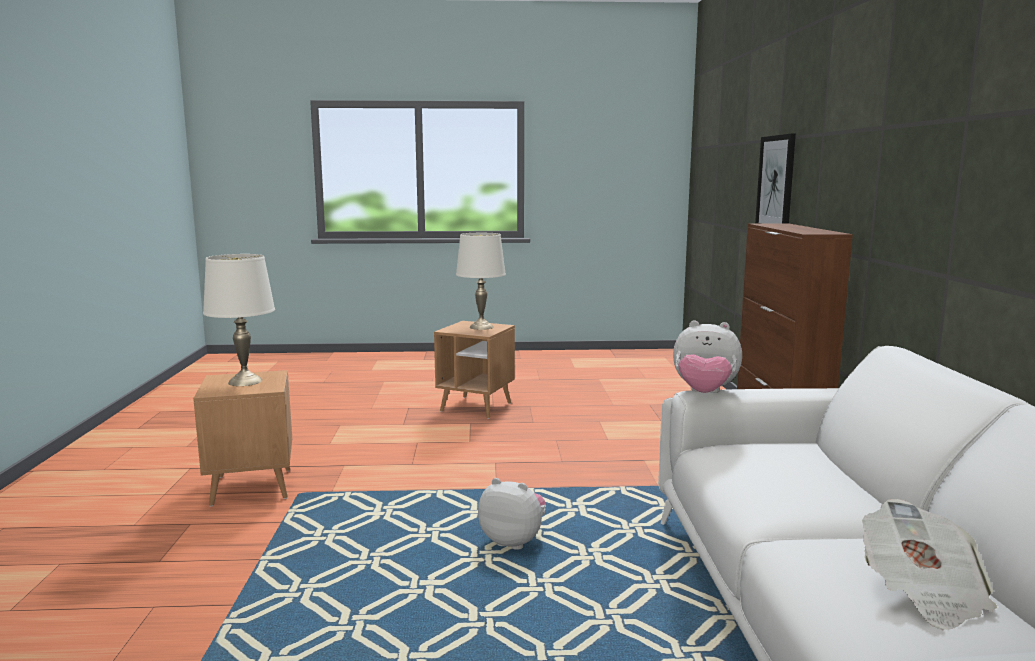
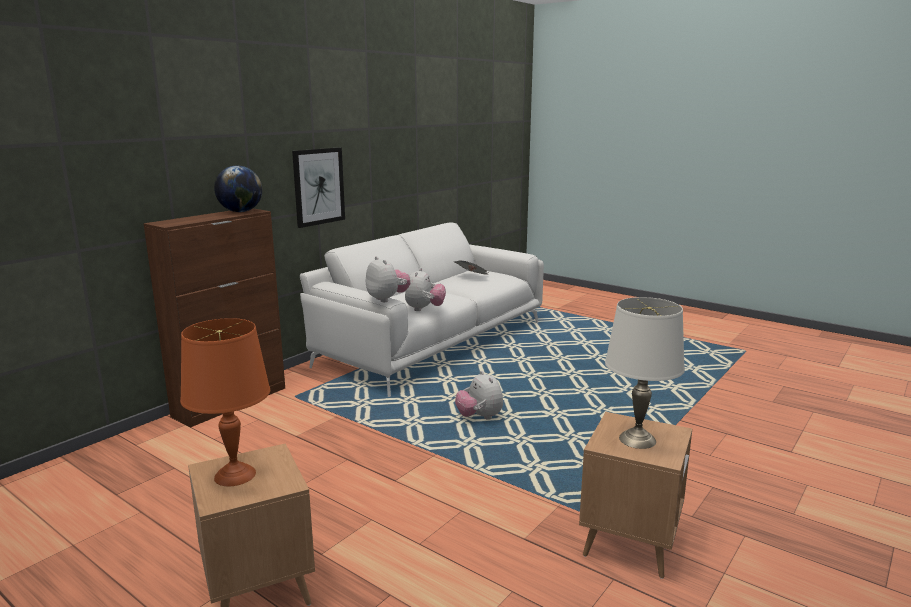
camera: 140 degrees left, 5 degrees up
(481, 327) = (235, 475): white table lamp -> orange table lamp
(724, 463) = (424, 309): none -> plush toy
(776, 183) = (79, 191): picture -> picture (318, 186)
(814, 231) = (240, 211): none -> globe

